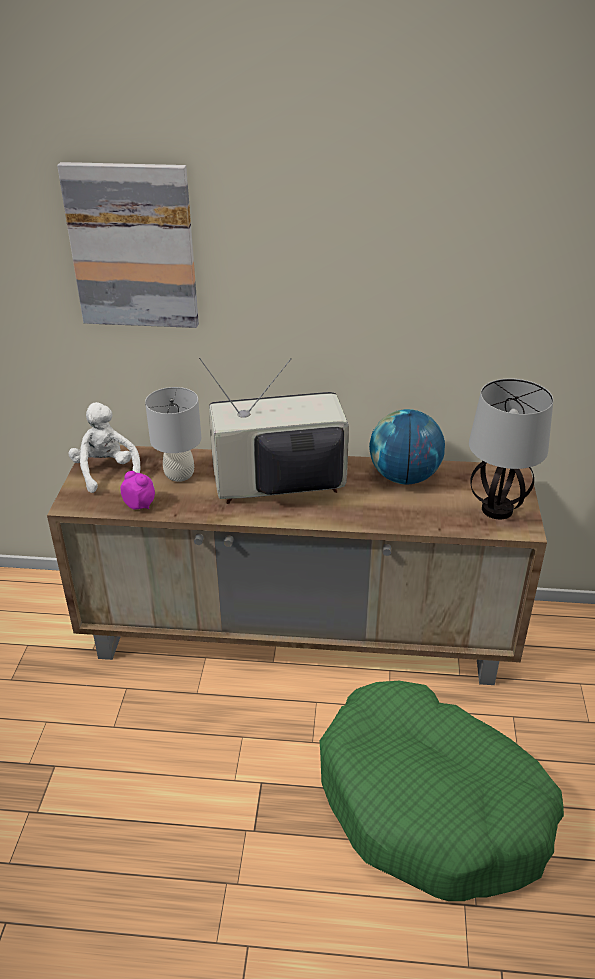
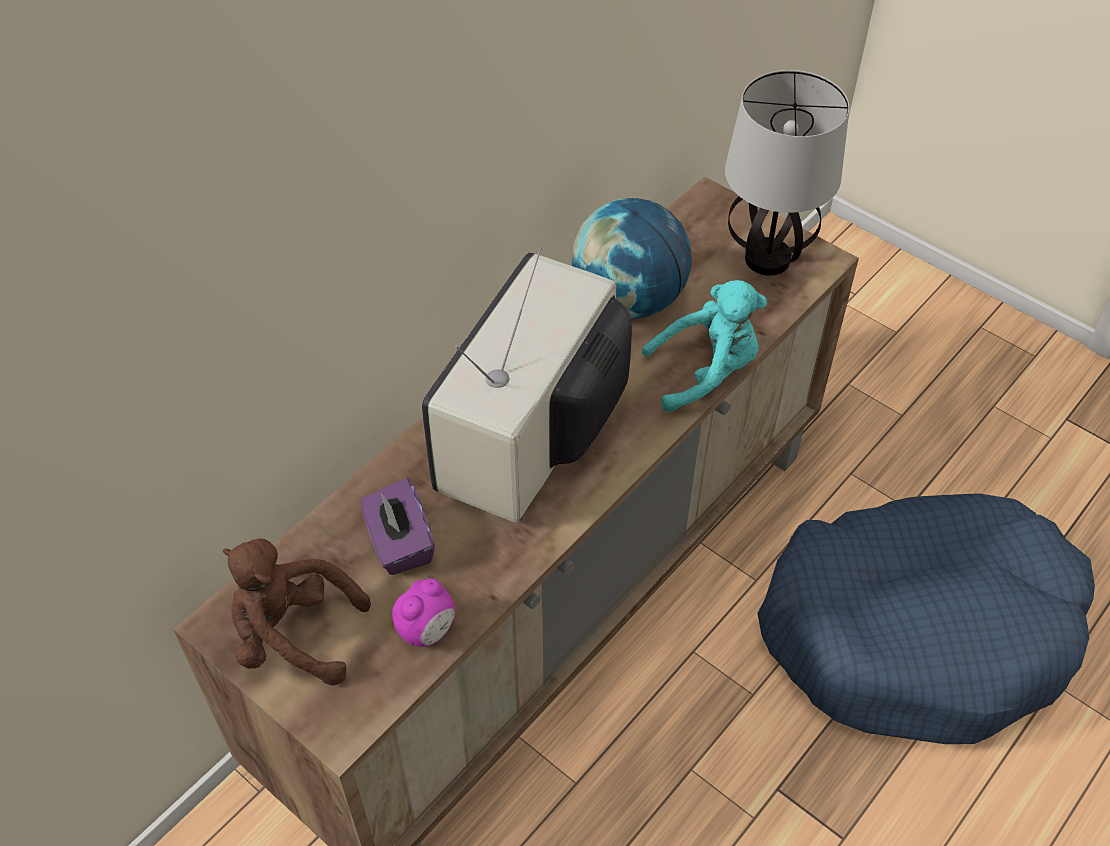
camera: 55 degrees left, 15 degrees up
(106, 472) = (293, 635): white plush toy -> brown plush toy
(133, 247) = (181, 241): picture -> none
(140, 505) = (427, 630): alarm clock -> alarm clock turned 150 degrees clockwise
(180, 477) = (400, 543): grey table lamp -> purple tissue box
(387, 521) = (706, 372): none -> turquoise plush toy
(431, 805) = (918, 630): green dog bed -> blue dog bed

